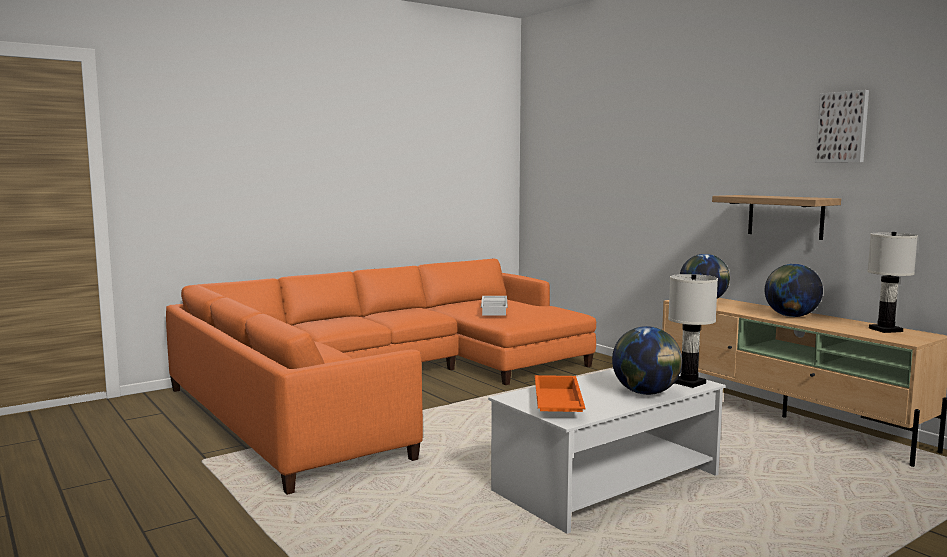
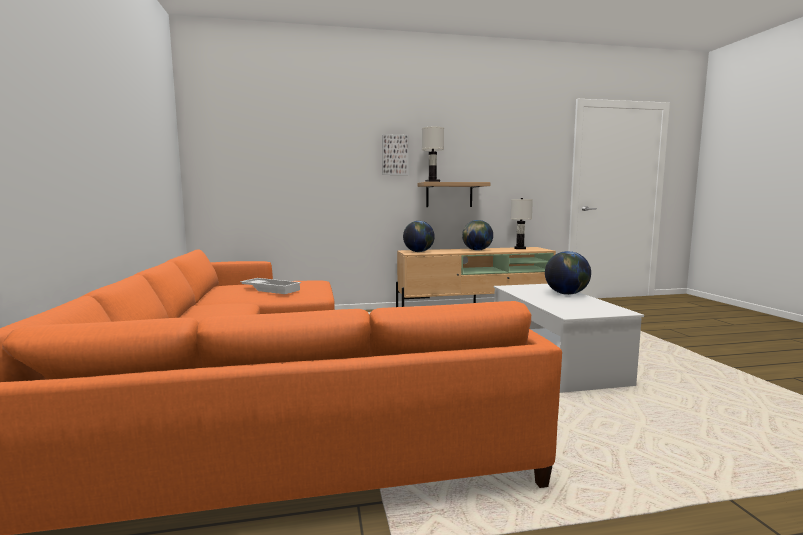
camera: 65 degrees left, 0 degrees up
(556, 404) = (587, 309): orange tray -> none
(688, 382) = (547, 286): white table lamp -> white table lamp (432, 182)
(843, 127) = (479, 143): picture -> picture (394, 155)

